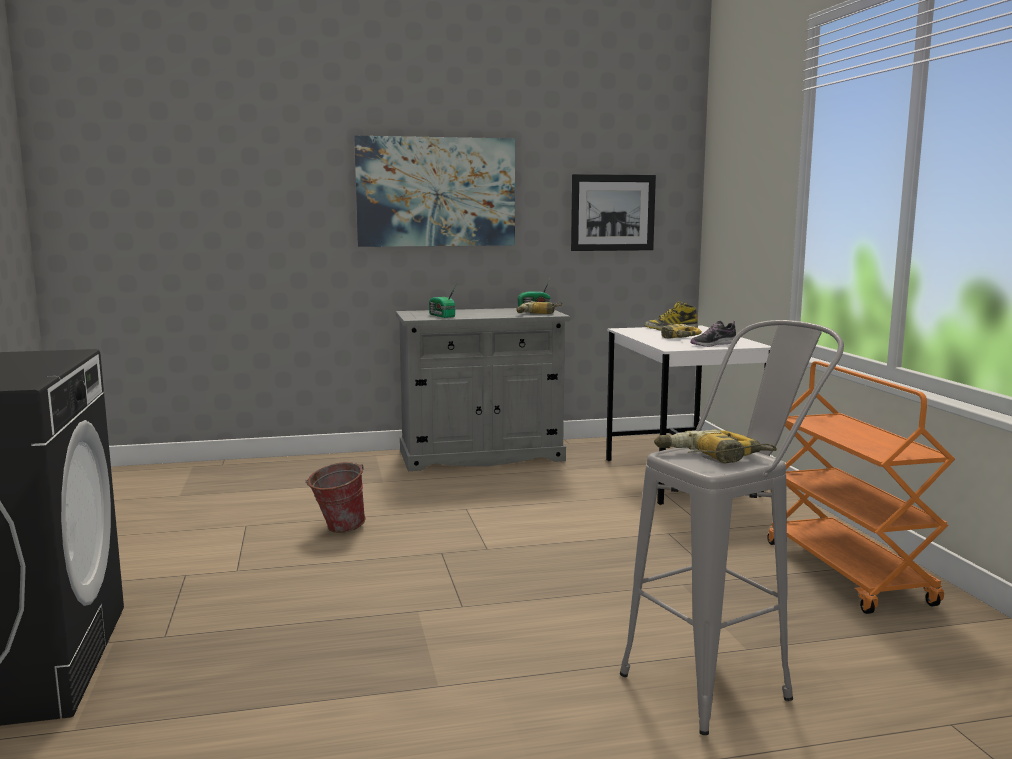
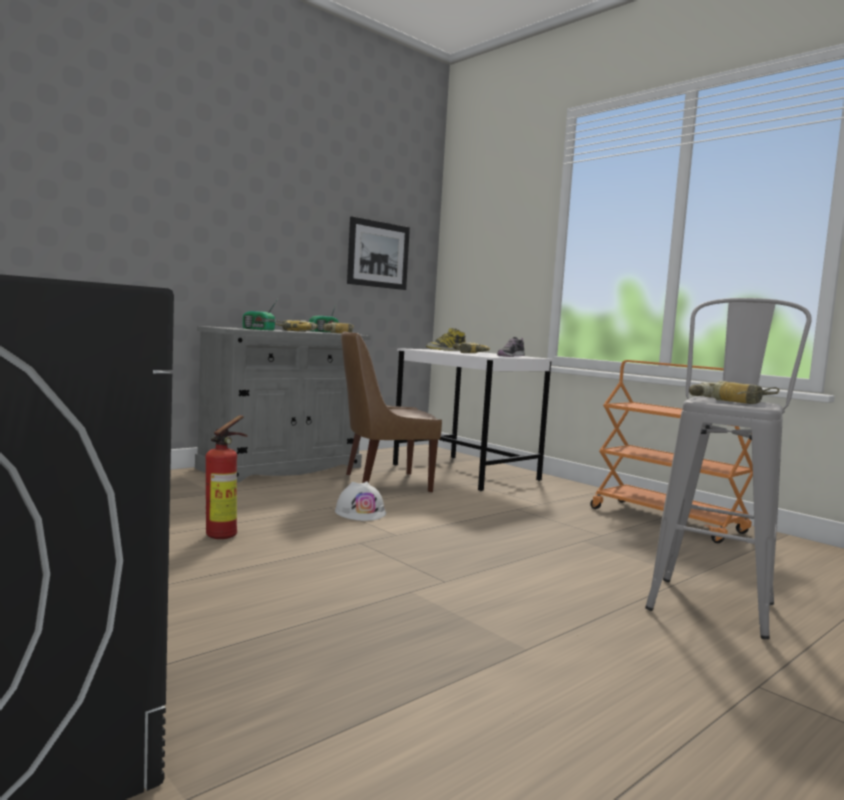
camera: 30 degrees left, 5 degrees down
(337, 529) = (225, 535): bucket -> fire extinguisher
(436, 192) = (238, 213): picture -> none
(488, 518) = (360, 512): none -> white hard hat
(489, 314) = (297, 331): none -> power drill
(562, 484) = (383, 483): none -> brown chair

